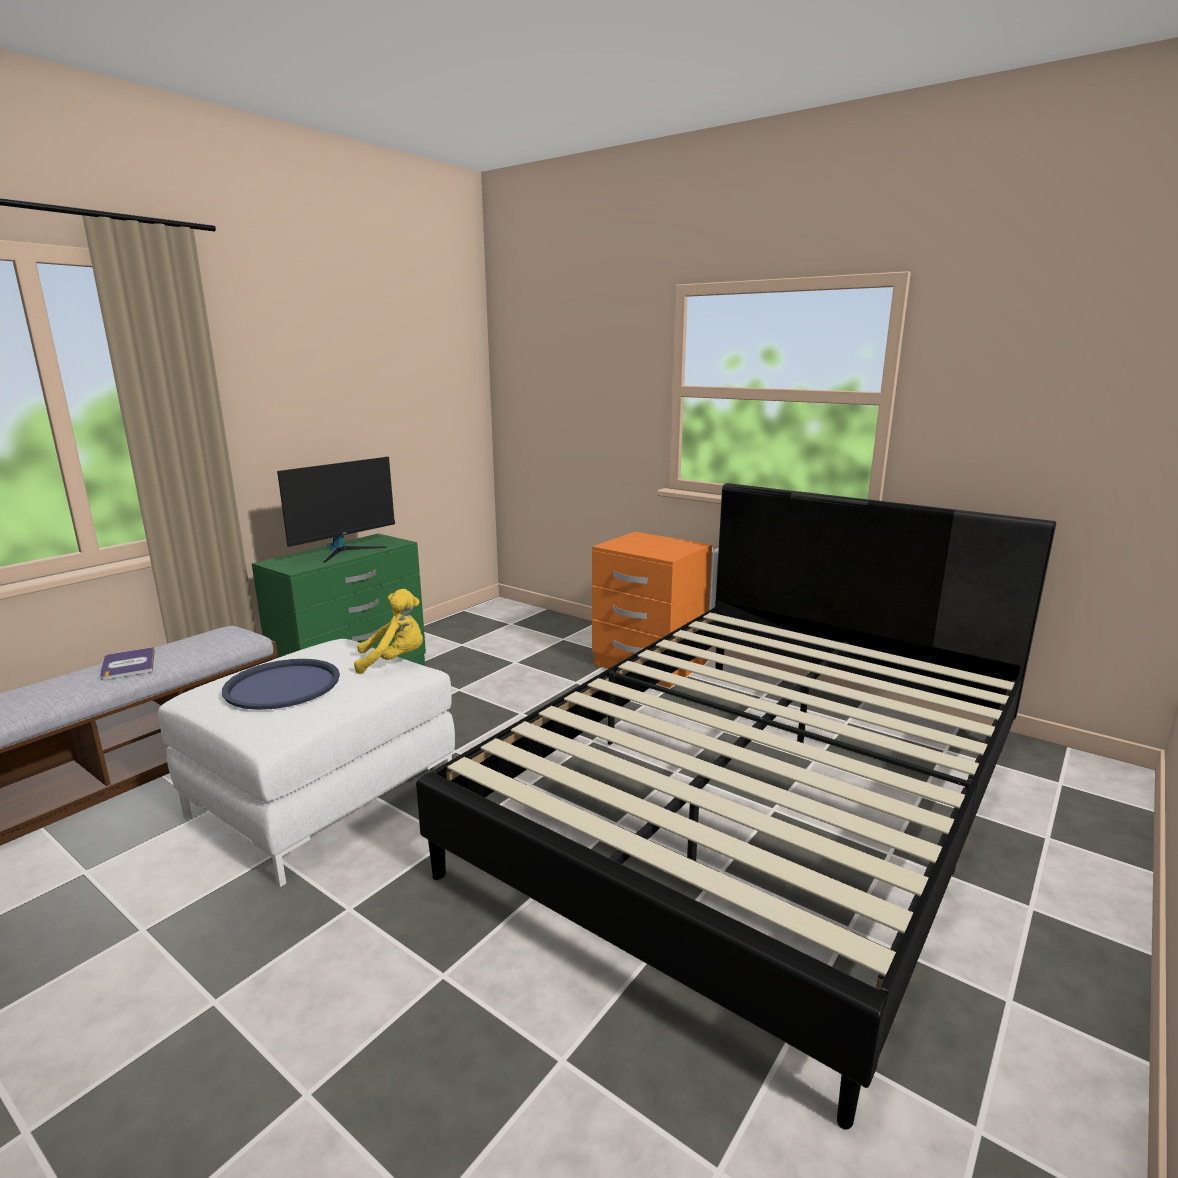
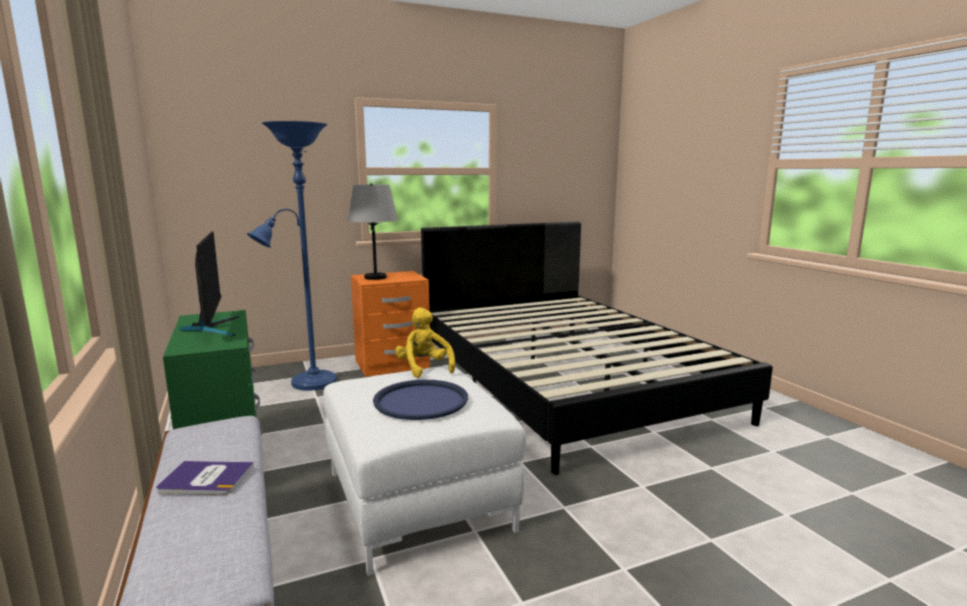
camera: 60 degrees left, 5 degrees down
(394, 661) = (424, 368): yellow plush toy -> yellow plush toy turned 45 degrees counterclockwise
(542, 647) = (308, 384): none -> blue floor lamp
(638, 542) = (375, 277): none -> grey table lamp

